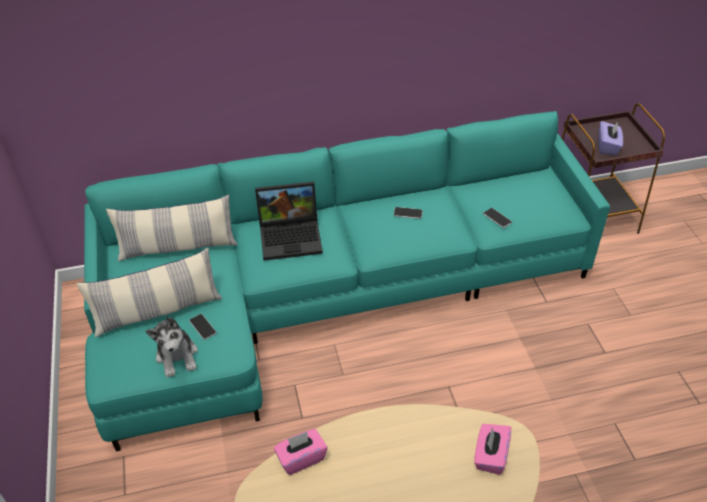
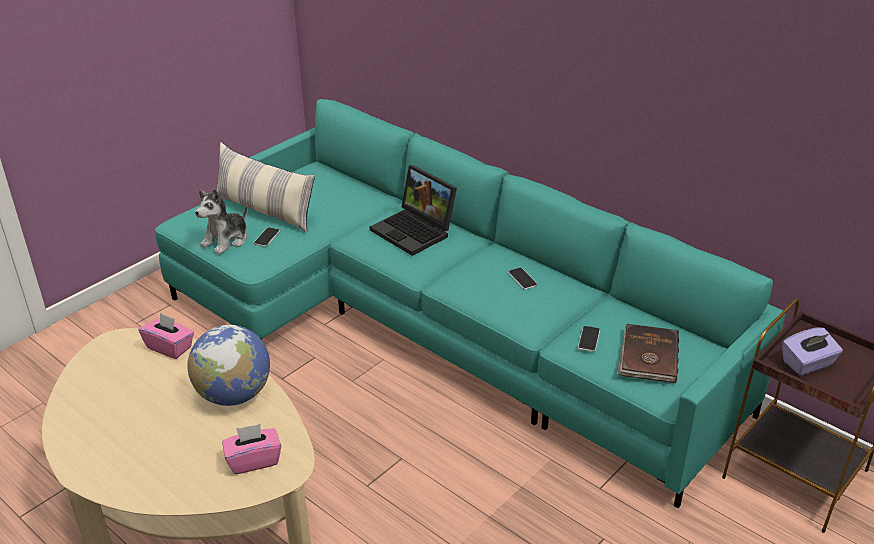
camera: 55 degrees right, 10 degrees down
(178, 247) = (344, 188): pillow -> none
(402, 438) = (234, 395): none -> globe
(534, 203) = (648, 356): none -> brown book

